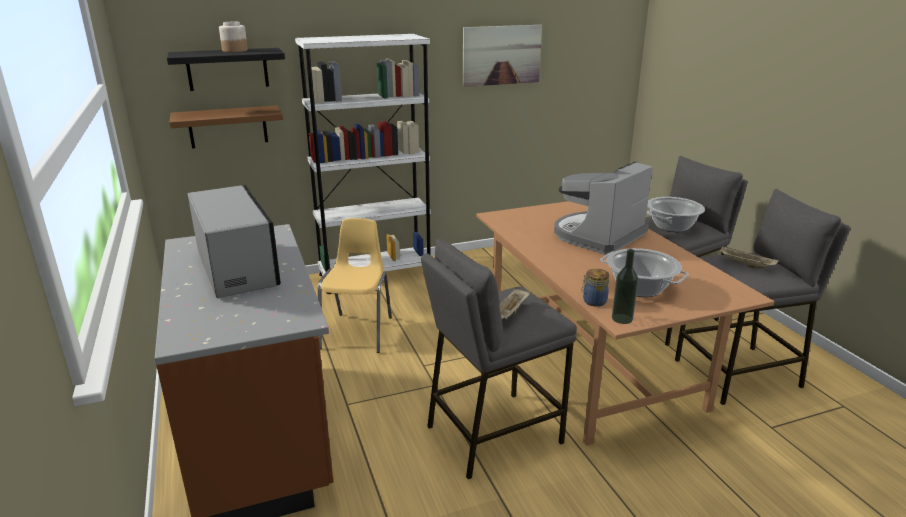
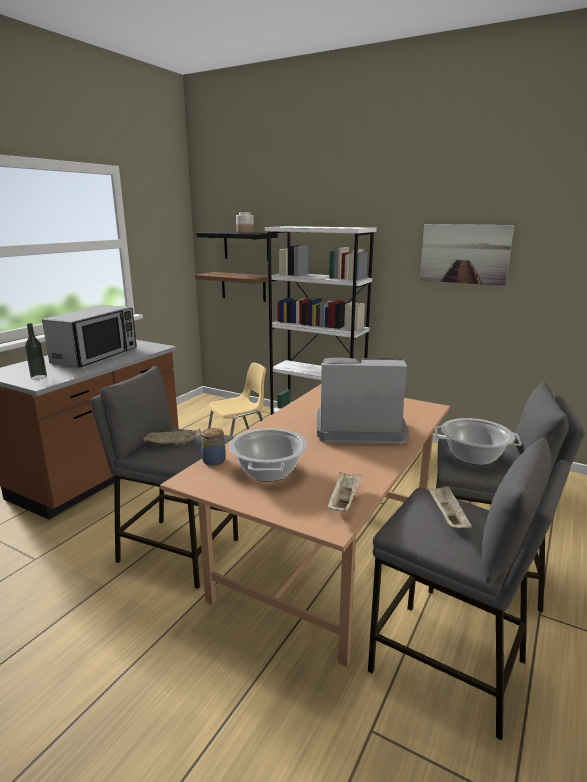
camera: 50 degrees right, 5 degrees down
(622, 319) = (193, 479): bottle -> bottle (39, 377)
(714, 280) = (344, 501): none -> beige tray

